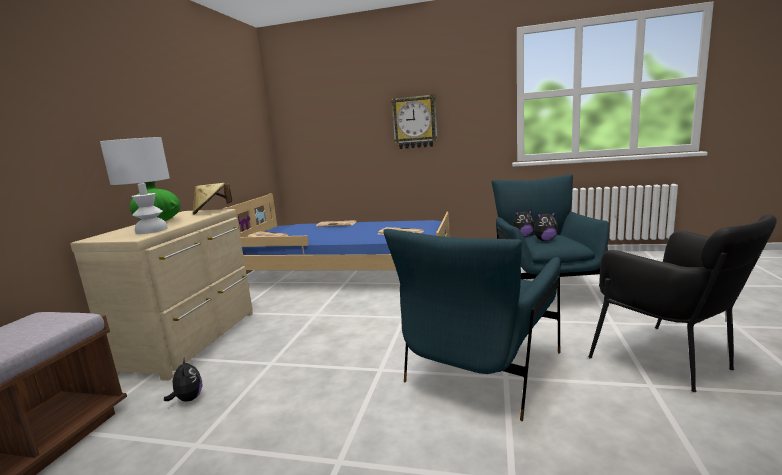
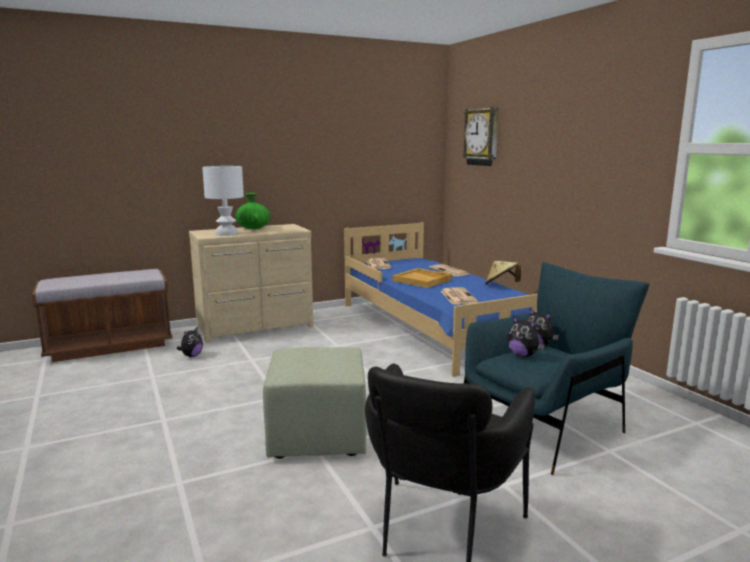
camera: 50 degrees right, 0 degrees up
(212, 211) = (295, 229): beige hat -> beige hat (501, 285)
(340, 233) = (422, 280): none -> beige tray
(415, 122) = (559, 167): wall clock -> wall clock (482, 137)
(482, 370) = (317, 436): blue armchair -> green ottoman

